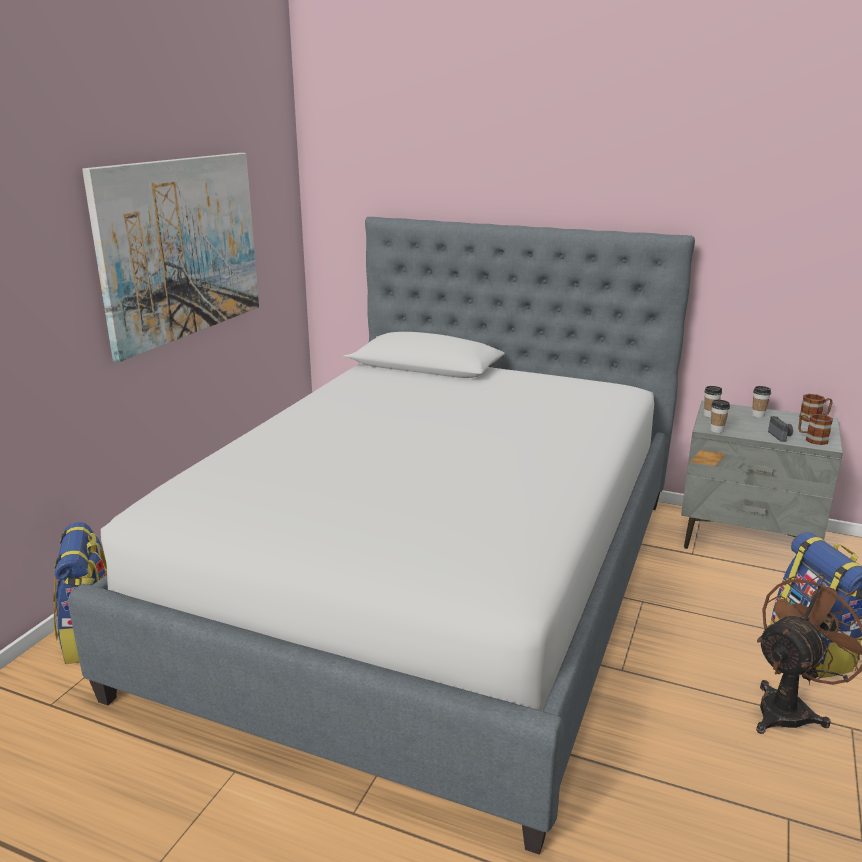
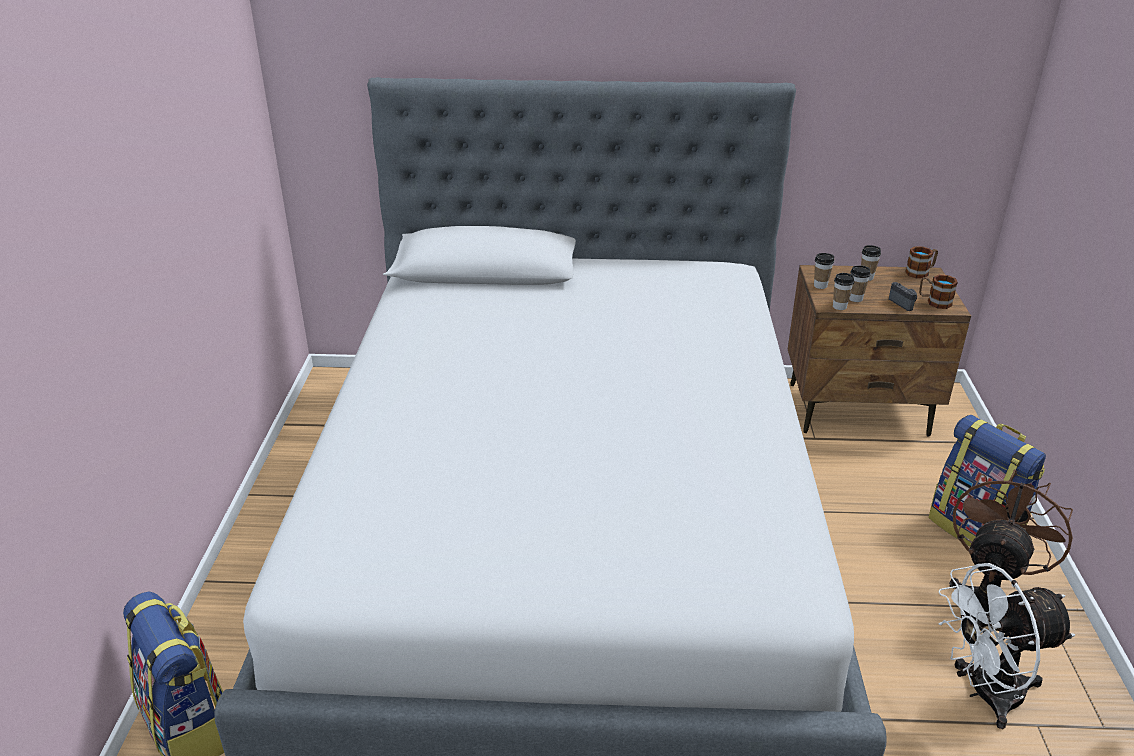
camera: 20 degrees left, 10 degrees up
(181, 248) = (164, 175): picture -> none
(736, 427) = (855, 299): none -> cup
(745, 779) = (984, 694): none -> white fan
(747, 541) = (859, 410): grey nightstand -> brown nightstand

